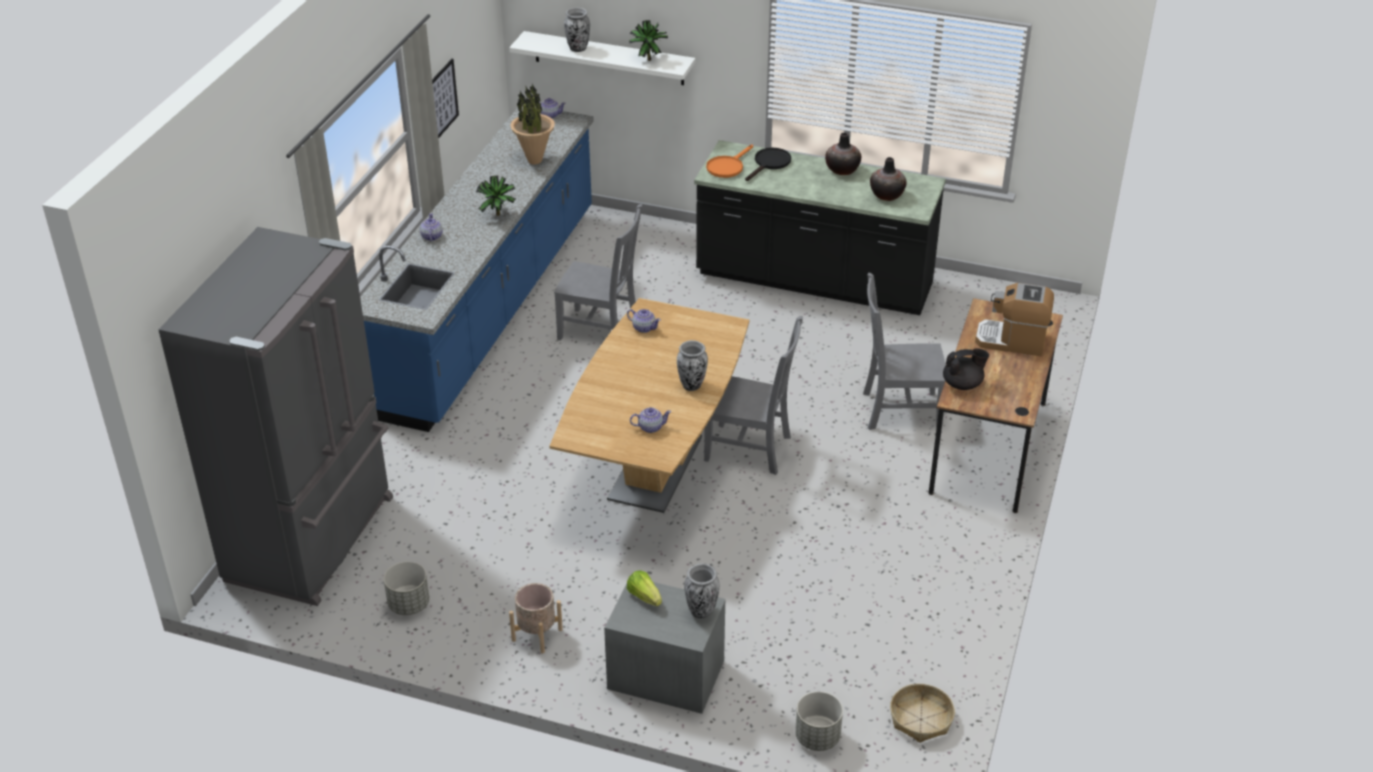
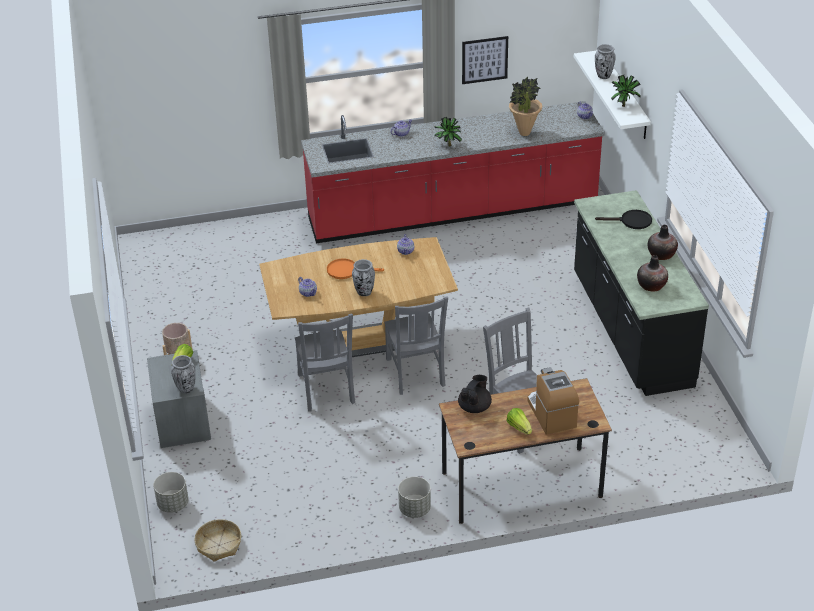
camera: 60 degrees right, 0 degrees up
(314, 539) = (194, 247): grey fridge -> none
(409, 604) = (169, 302): grey planter -> grey planter (414, 509)
(490, 309) = (453, 212): blue counter -> red counter
(601, 330) = (476, 263): grey chair -> grey chair (326, 390)
(727, 166) = (606, 206): orange frying pan -> orange frying pan (347, 271)
(963, 384) = (475, 407): black teapot -> black teapot turned 105 degrees counterclockwise
(1017, 368) = (519, 427): none -> lettuce

